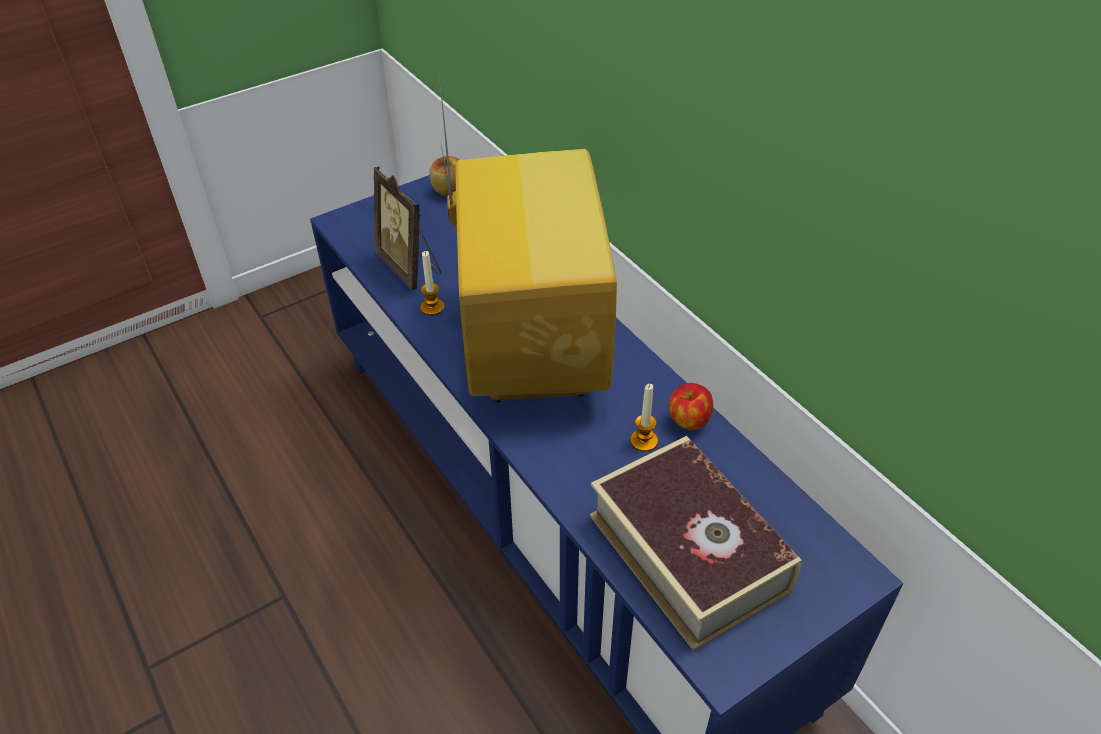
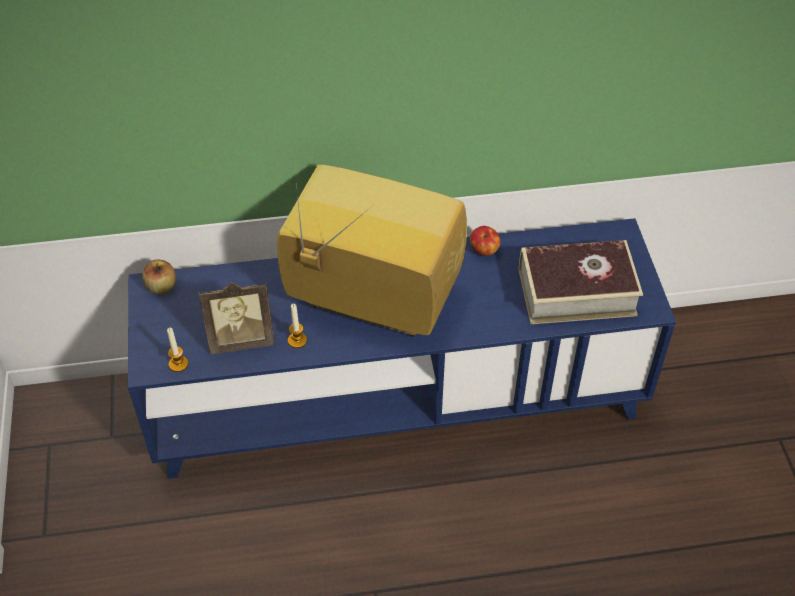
camera: 65 degrees left, 5 degrees up
(643, 441) = (488, 277): candle -> candle (178, 364)

